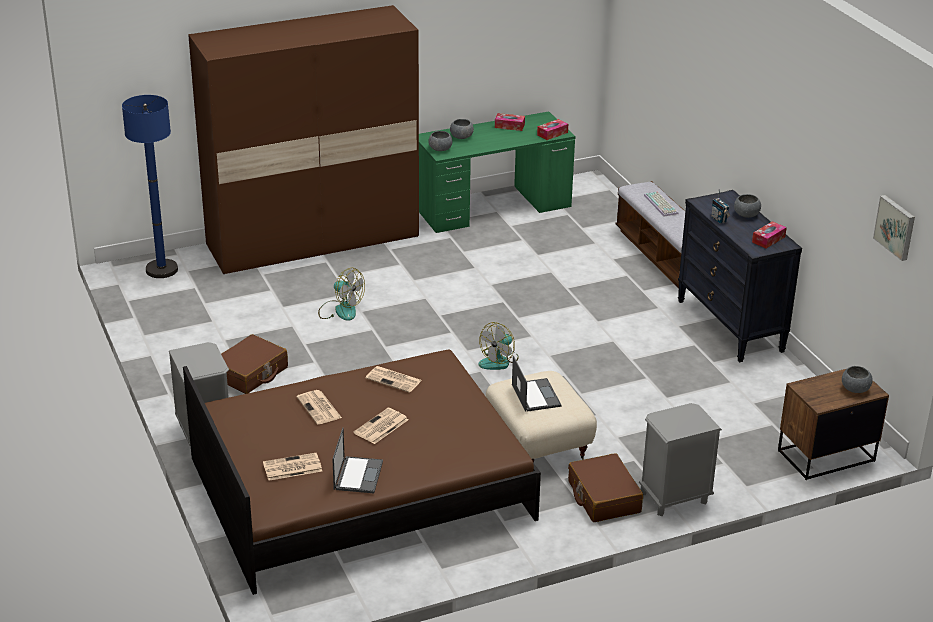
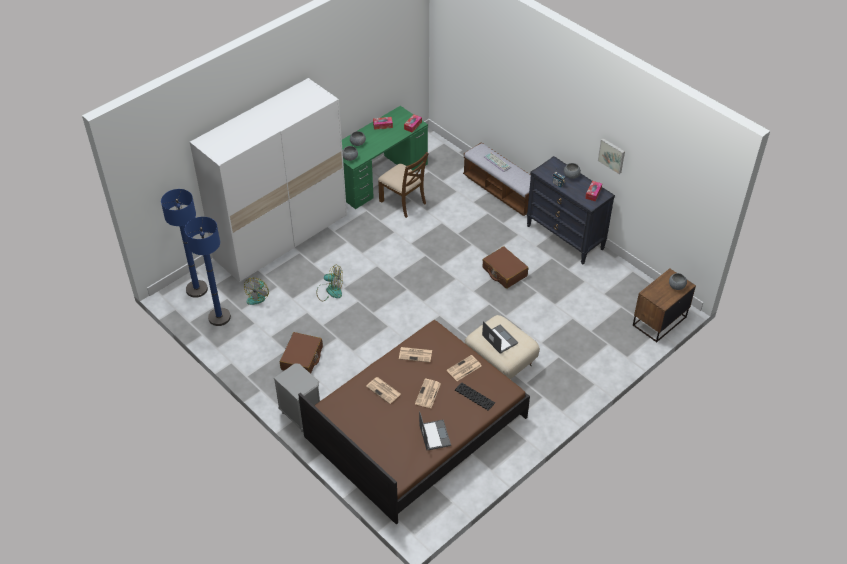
camera: 20 degrees left, 15 degrees up
(170, 305) = (219, 317): none -> blue floor lamp
(291, 467) = (393, 442): newspaper -> newspaper (463, 368)
(313, 240) = (281, 237): brown wardrobe -> white wardrobe
(449, 446) = (474, 396): none -> keyboard
(499, 361) = (446, 304): fan -> fan (258, 296)
(509, 239) = (403, 202): none -> brown chair
(603, 497) = (554, 389): brown suitcase -> brown suitcase (504, 272)
(674, 498) = (592, 378): grey nightstand -> none
(896, 227) = (689, 192): picture -> picture (612, 155)

